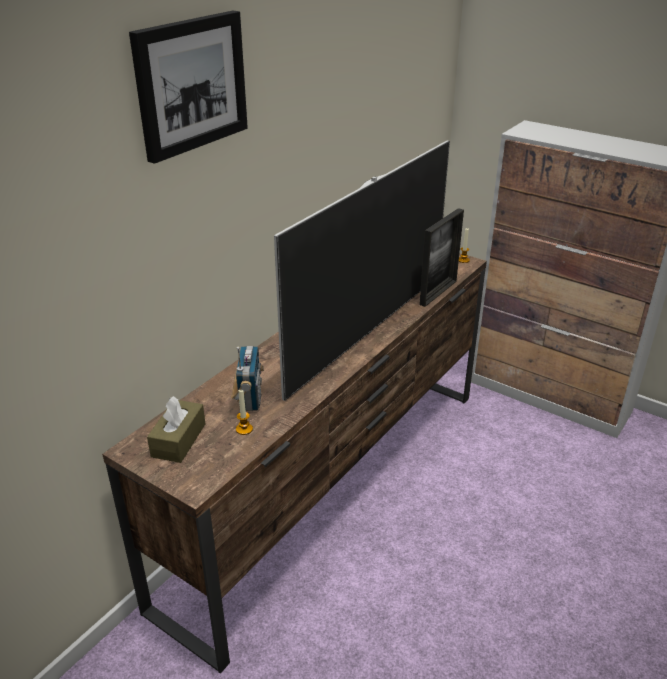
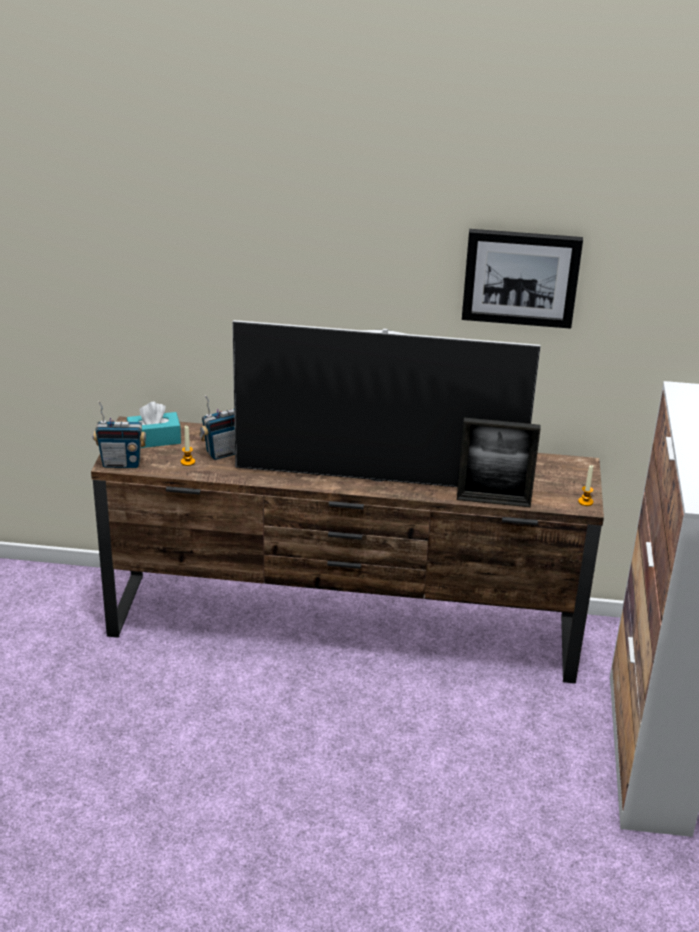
camera: 60 degrees right, 0 degrees up
(178, 440) = (154, 439): brown tissue box -> turquoise tissue box
(190, 84) = (260, 185): picture -> picture (521, 277)
(203, 479) = (121, 463): none -> radio

